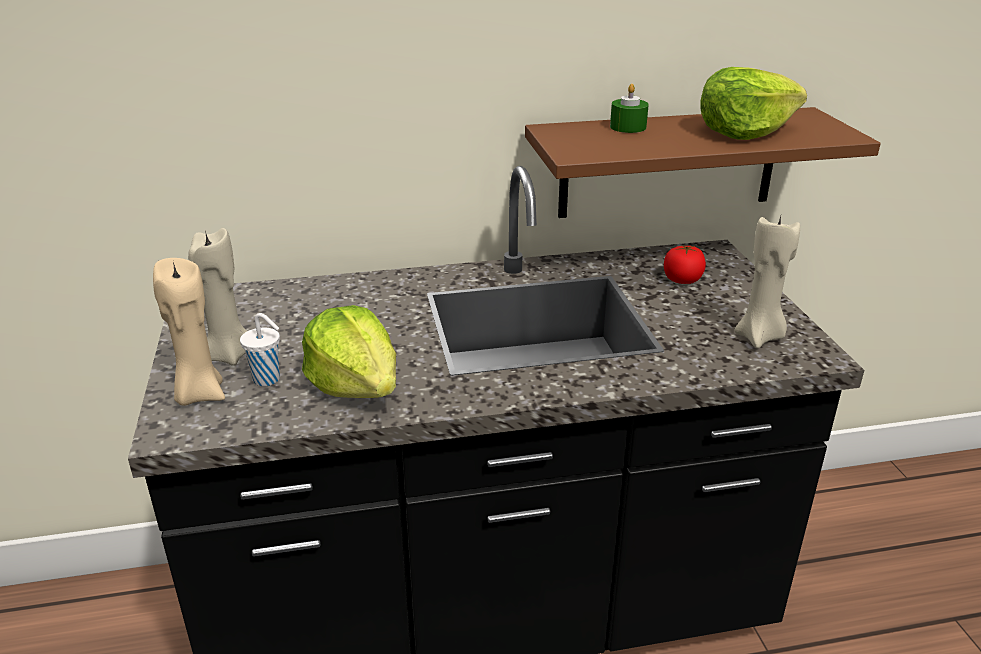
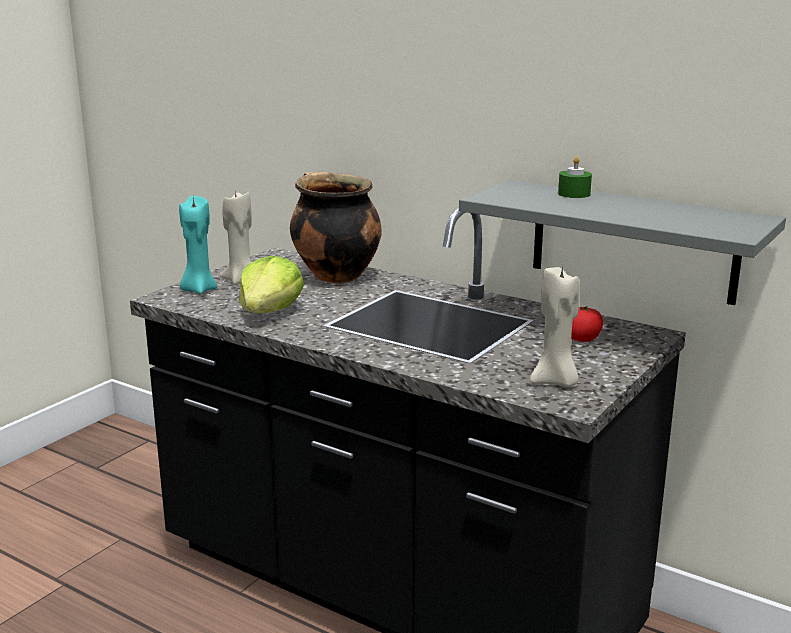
camera: 45 degrees right, 10 degrees down
(199, 394) = (198, 290): beige candle -> turquoise candle
(268, 380) = (237, 295): white cup -> none
(327, 300) = (334, 276): none -> cooking pot
(668, 163) = (633, 241): brown shelf -> grey shelf
(744, 132) = (654, 214): lettuce -> none

